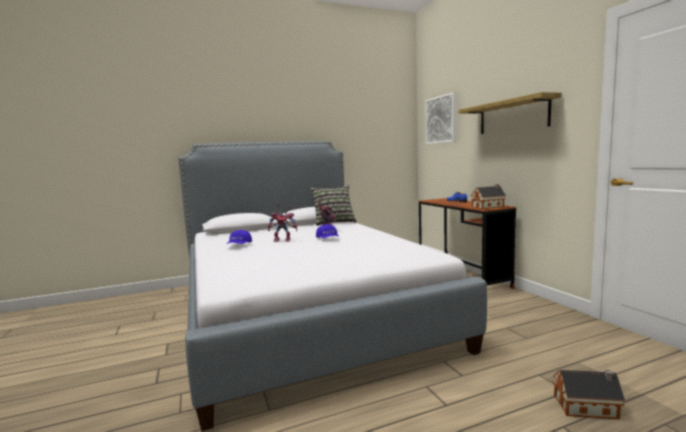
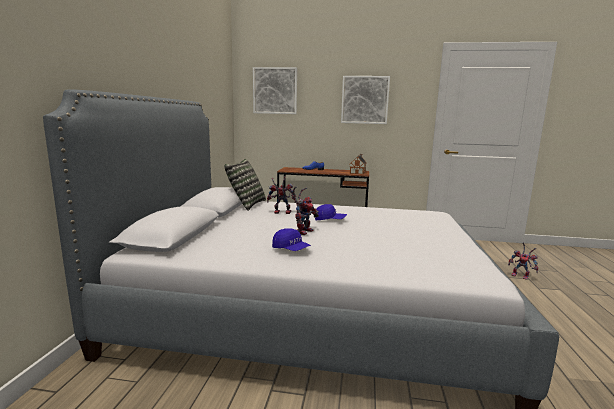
camera: 60 degrees left, 5 degrees up
(512, 116) = (364, 100): shelf -> picture
(588, 407) = (521, 276): toy house -> toy robot

